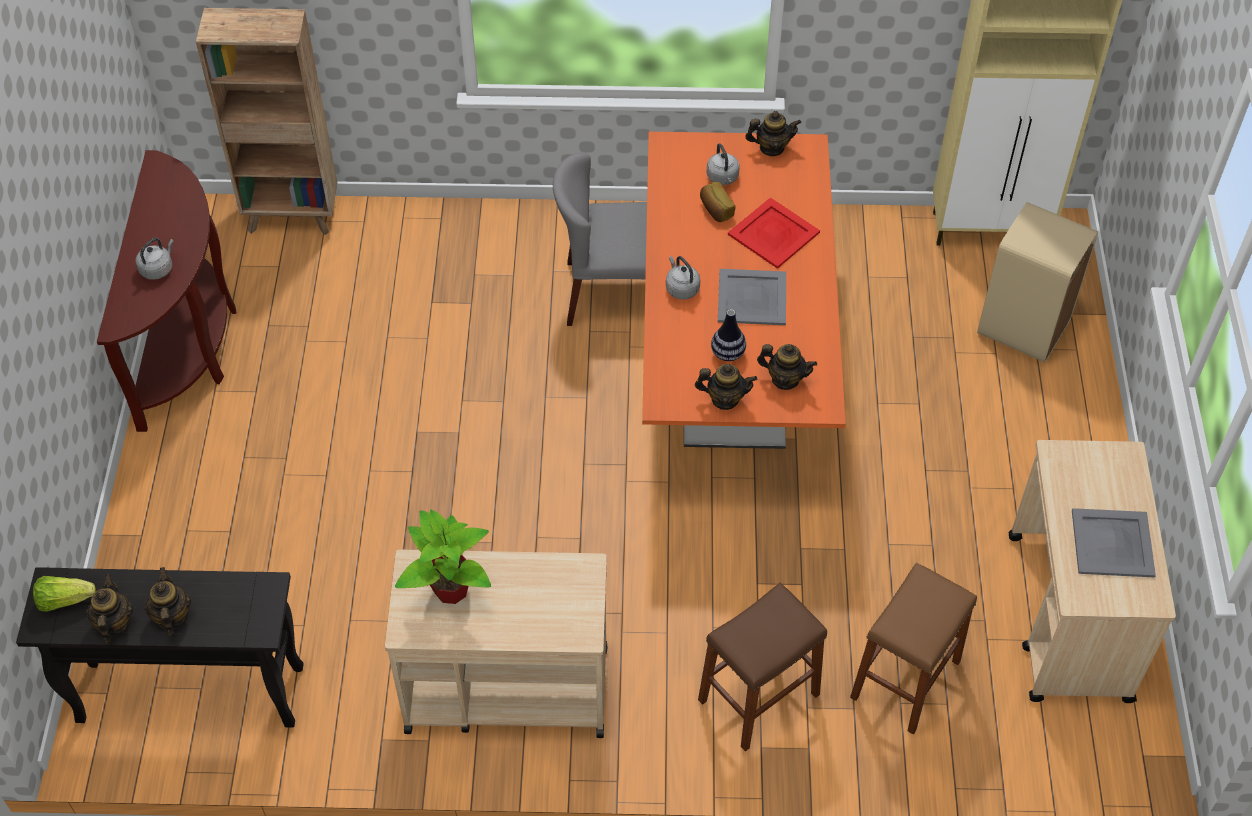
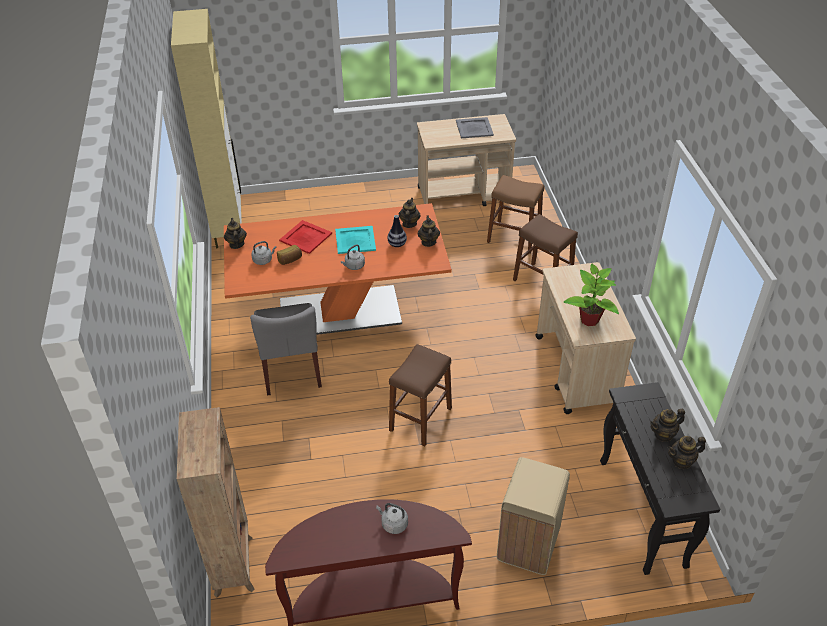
camera: 100 degrees left, 10 degrees down
(64, 600) = (679, 492): lettuce -> none
(465, 440) = (420, 419): none -> brown stool
(752, 298) = (355, 240): grey tray -> turquoise tray
(1023, 326) = (296, 214): beige trash can -> beige trash can (527, 545)

